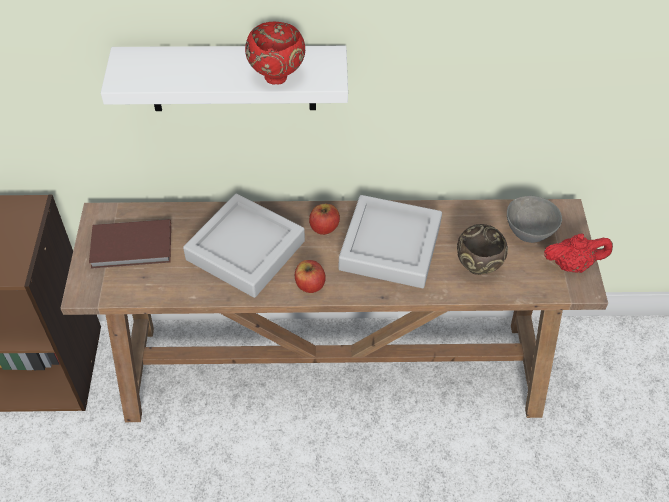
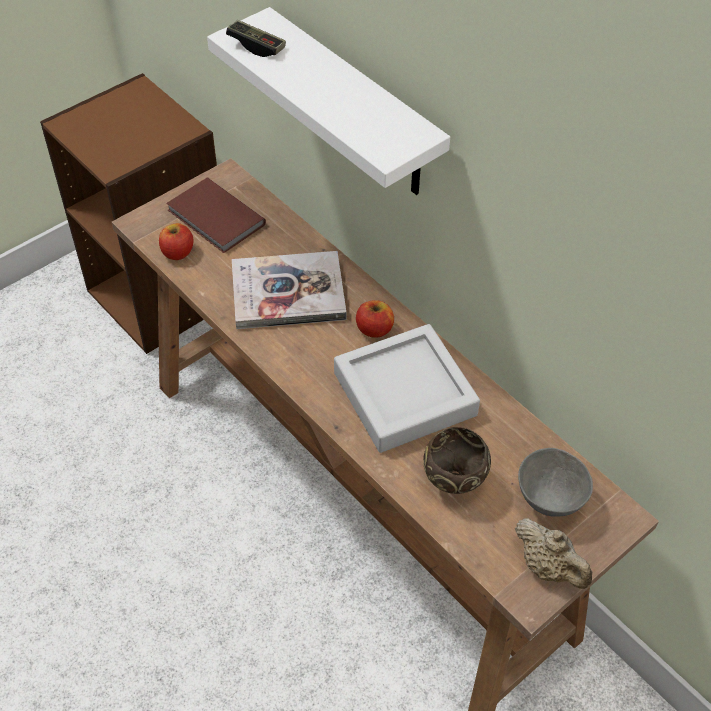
camera: 50 degrees right, 0 degrees up
(146, 75) = (256, 46): none -> game controller
(245, 250) = (288, 292): grey tray -> book
(277, 77) = (348, 119): red bowl -> none
(310, 285) = (295, 363): apple -> apple (177, 252)
(572, 265) = (549, 567): red teapot -> beige teapot

